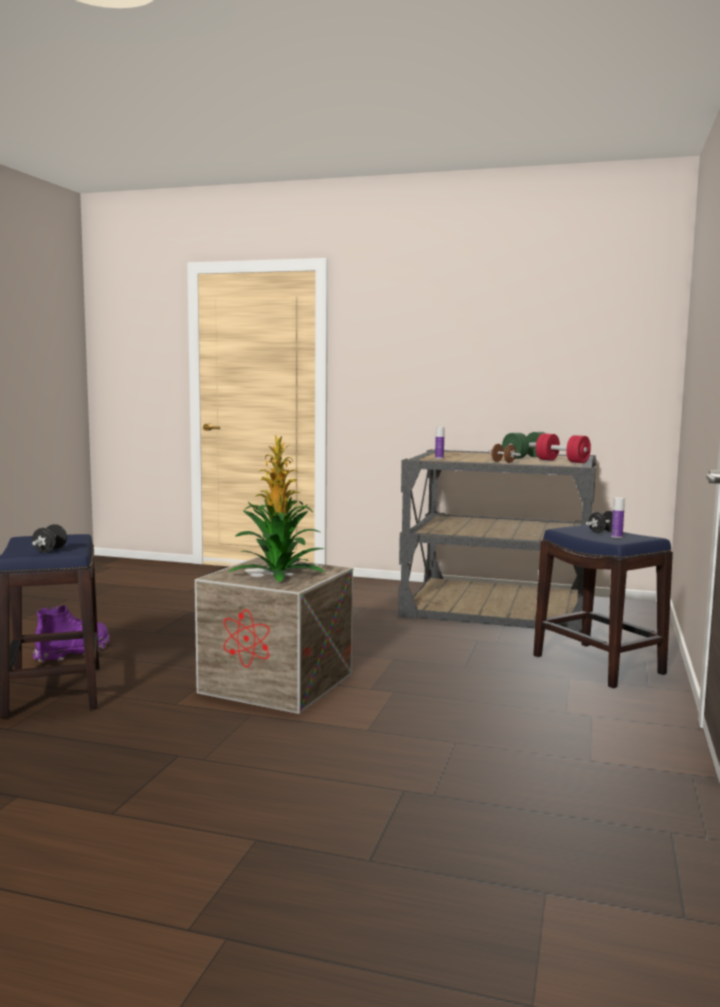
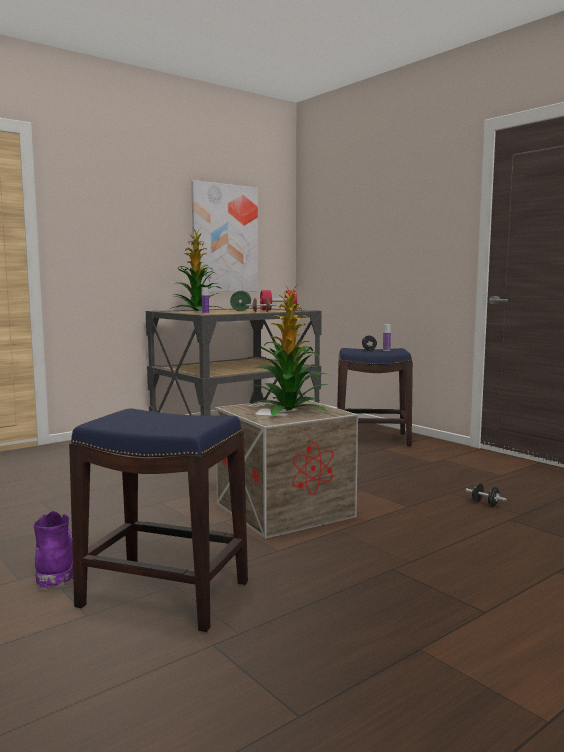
camera: 55 degrees left, 0 degrees up
(50, 550) = (200, 421): black dumbbell -> black dumbbell (485, 504)
(466, 454) = (197, 311): none -> potted plant
(553, 363) = (224, 238): none -> picture

